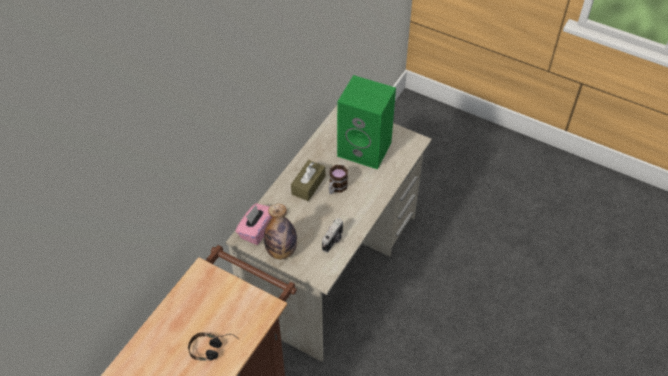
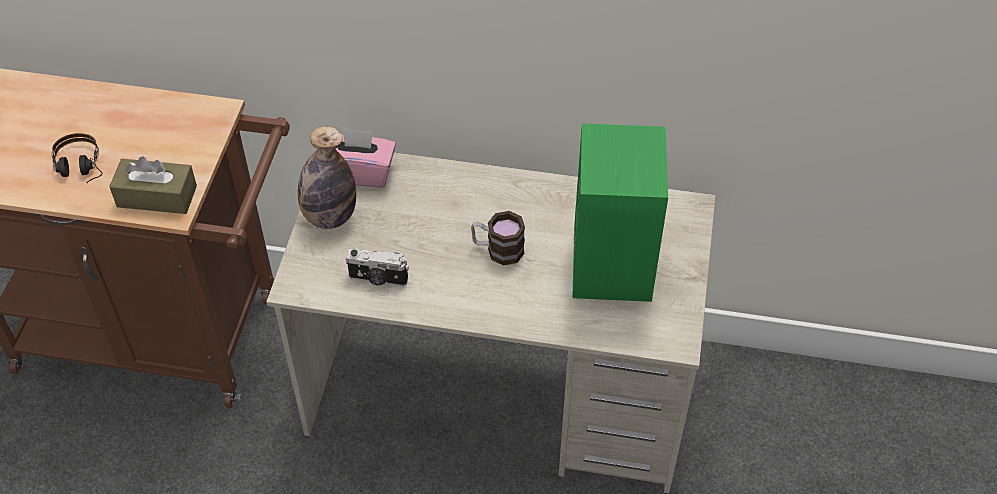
camera: 70 degrees right, 0 degrees up
(308, 185) = (486, 209): brown tissue box -> brown tissue box (157, 196)

